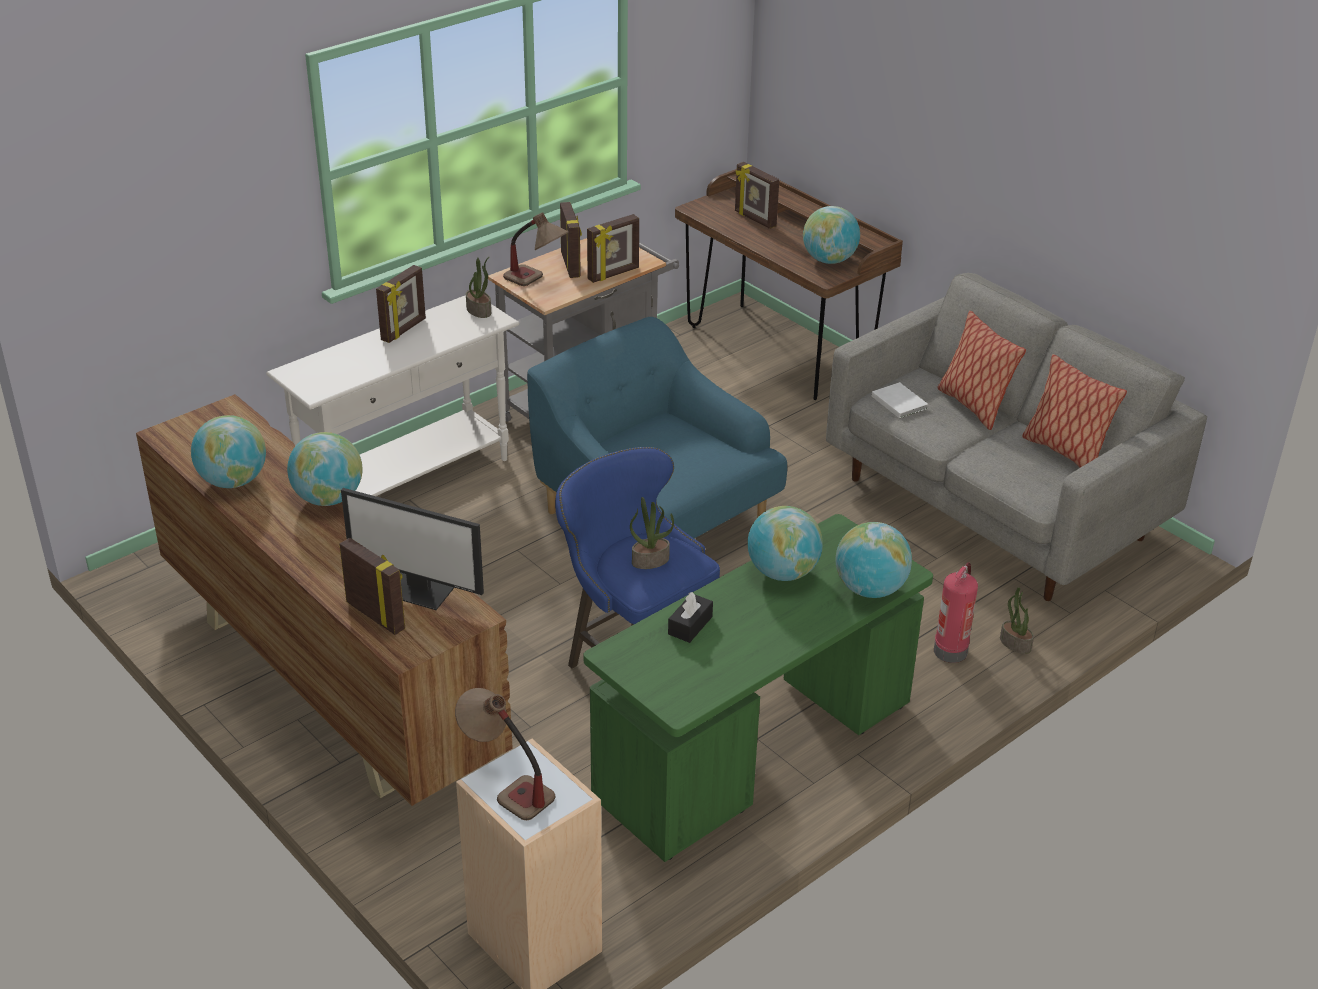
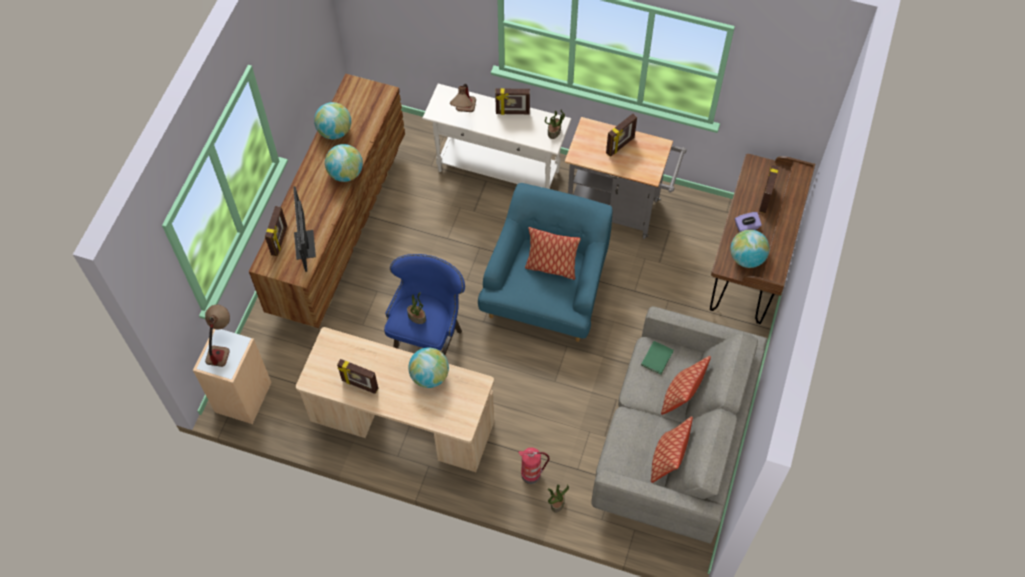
camera: 60 degrees right, 25 degrees up
(537, 283) = (590, 142): table lamp -> table lamp (464, 113)
(614, 274) = (626, 169): picture frame -> picture frame (359, 385)
(664, 440) = (551, 267): none -> pillow
(690, 625) = (366, 358): black tissue box -> none
(755, 752) = (402, 422): green desk -> beige desk
(783, 244) = (746, 227): none -> purple tissue box
(870, 589) = (440, 418): globe -> none
(899, 401) = (658, 357): white book -> green book

